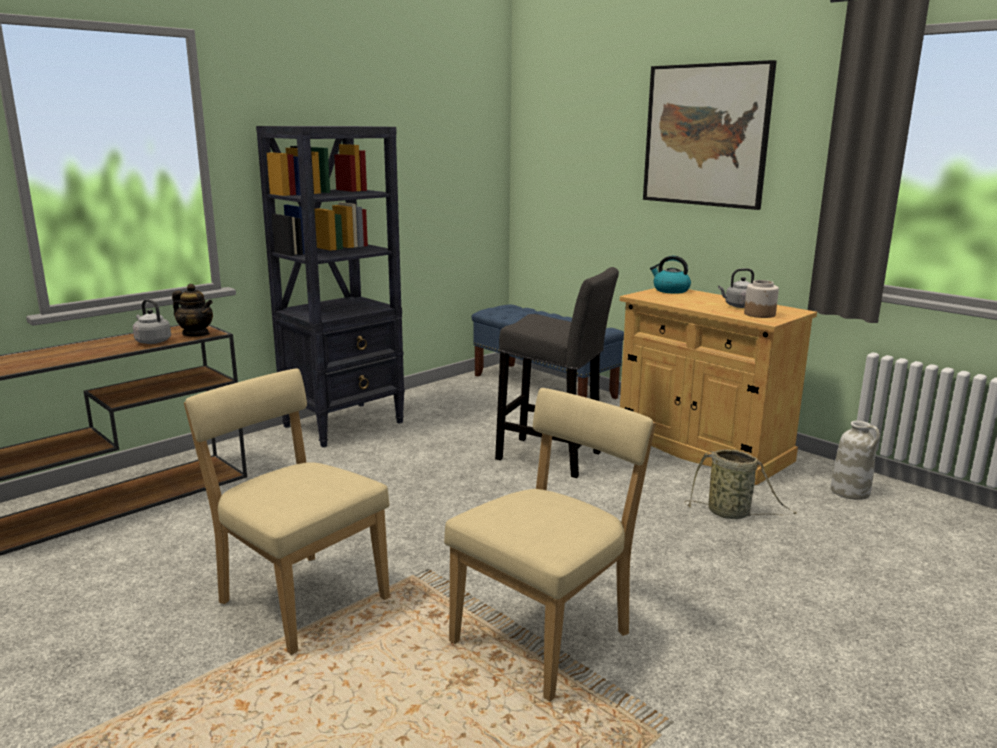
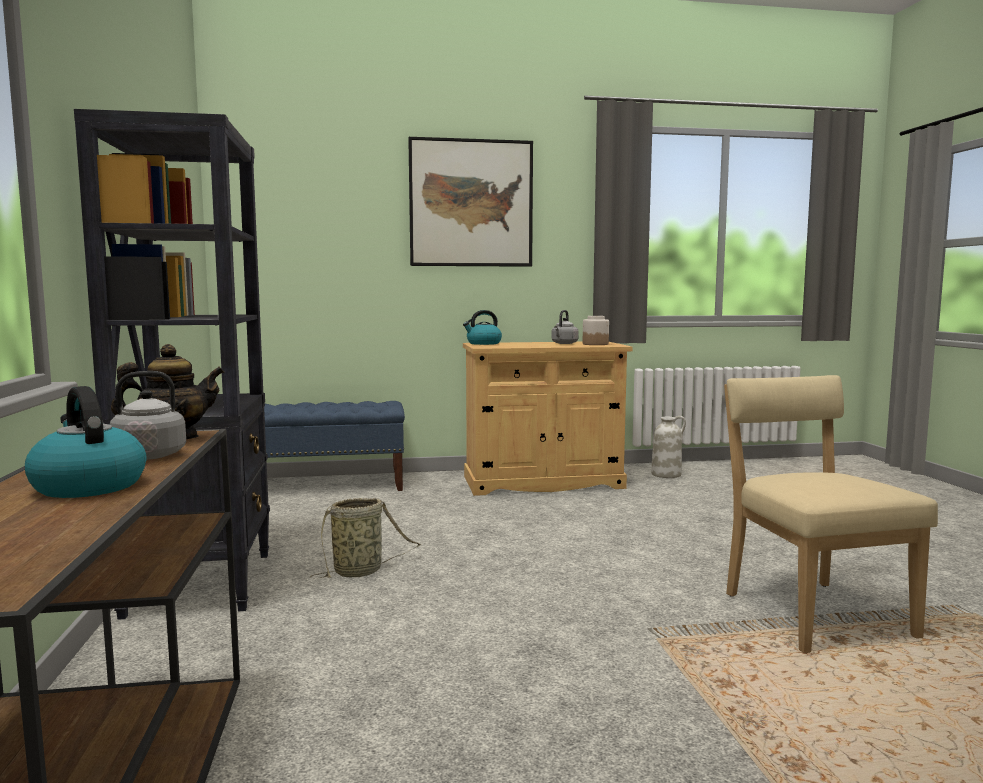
camera: 55 degrees left, 10 degrees down
(92, 350) = (88, 486): none -> kettle
(299, 598) = (650, 717): beige chair -> none
(553, 458) = (481, 523): grey stool -> none
(731, 514) = (663, 506): basket -> basket (361, 571)

